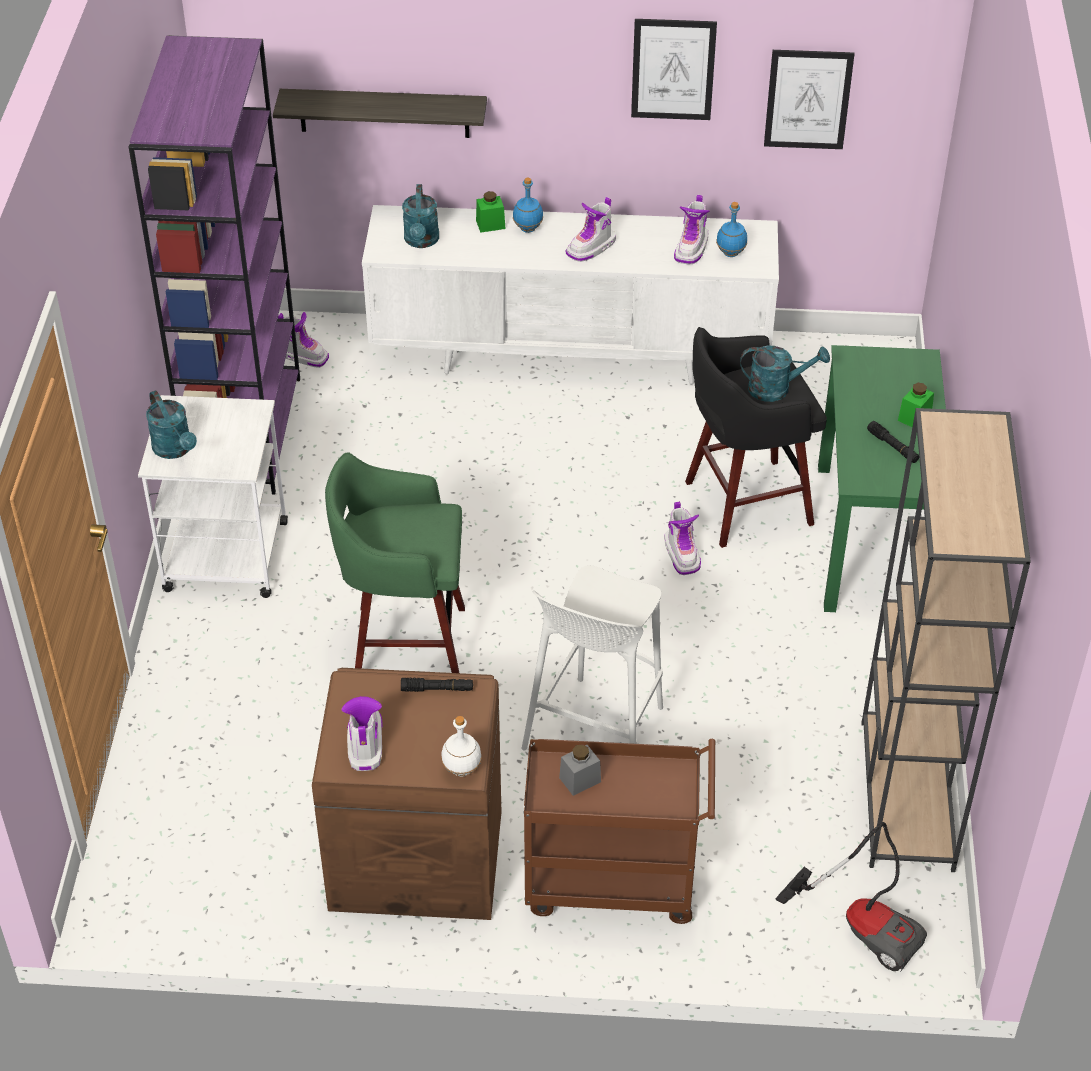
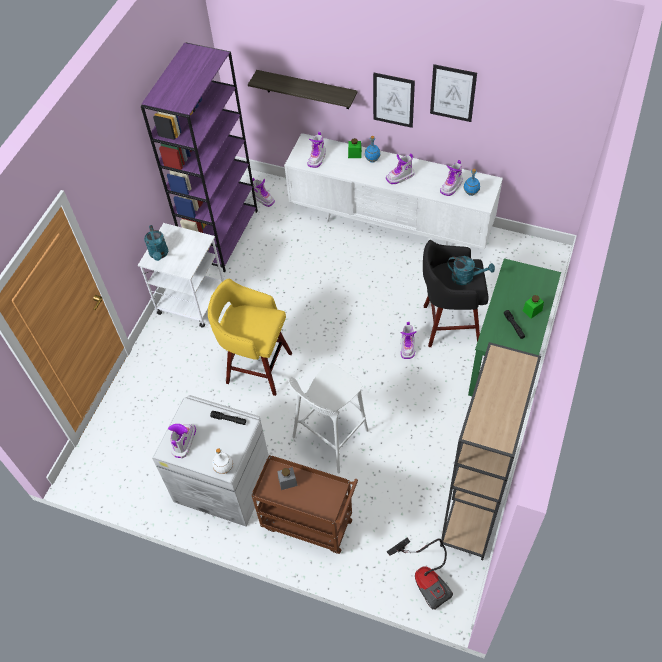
camera: 20 degrees right, 10 degrees up
(404, 645) = (257, 367): green stool -> yellow stool
(415, 852) = (223, 481): brown washing machine -> white washing machine
(421, 241) = (317, 158): turquoise watering can -> boot
(808, 99) = (524, 120): picture -> picture (393, 100)

